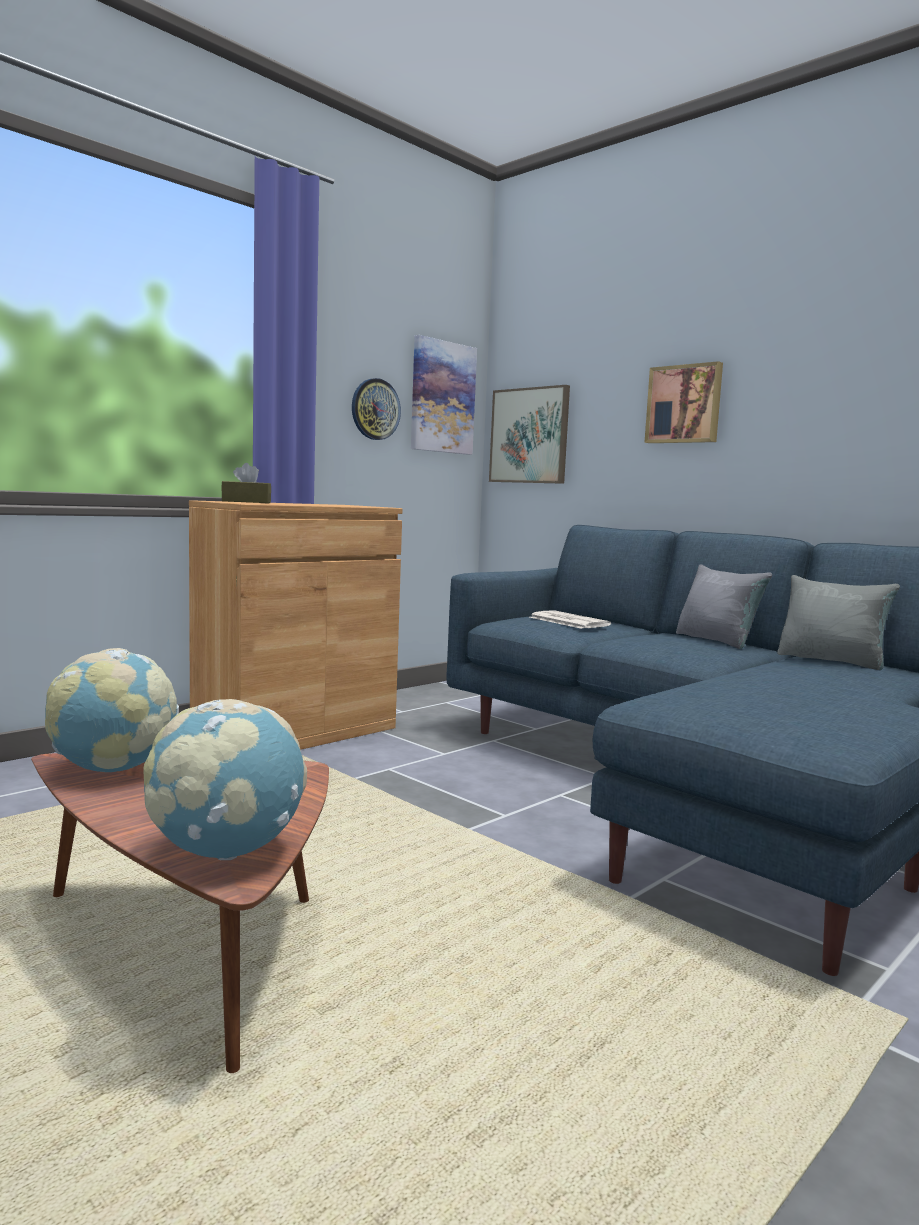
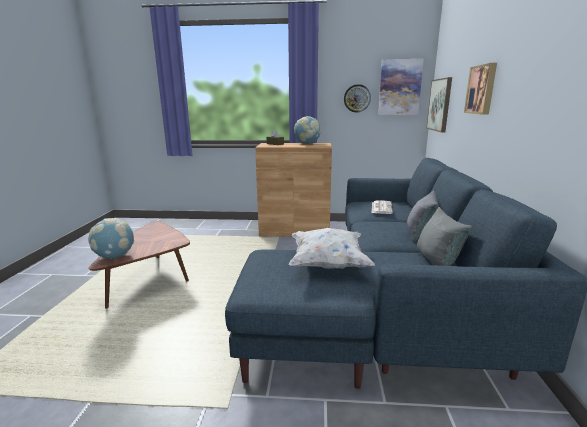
camera: 50 degrees right, 10 degrees up
(113, 769) = (153, 229): globe -> globe (307, 143)
(775, 689) = (328, 264): none -> white pillow

